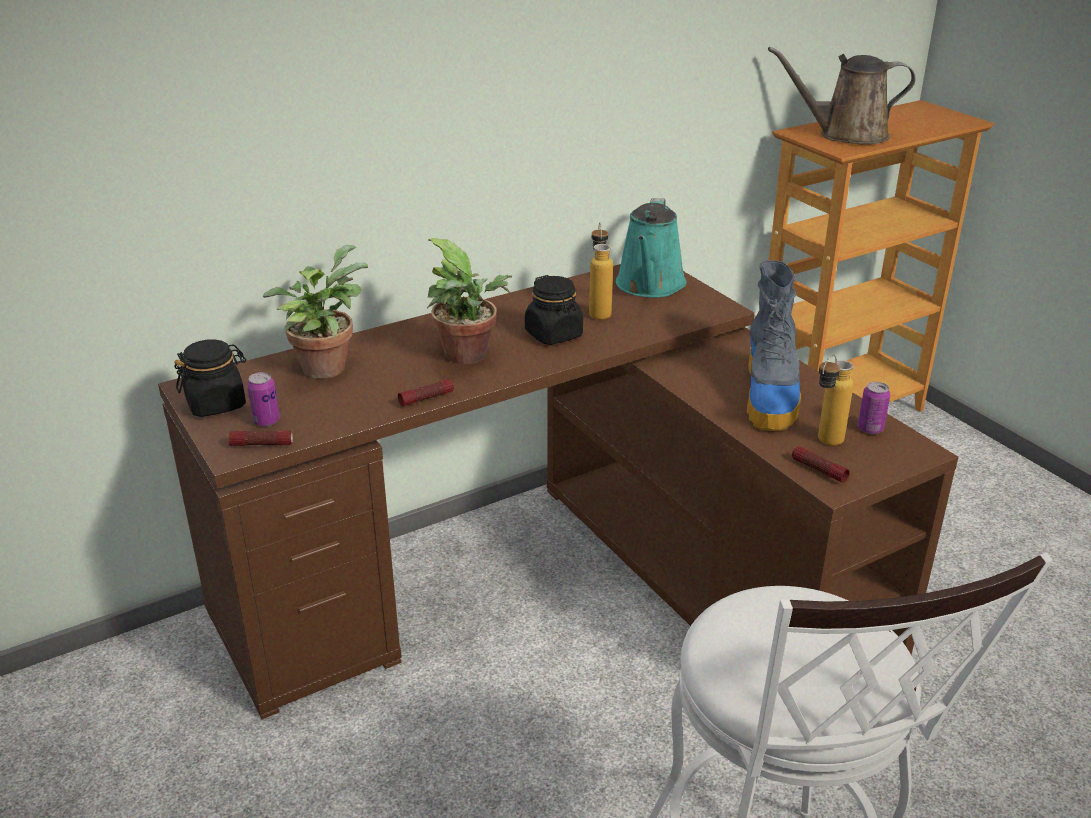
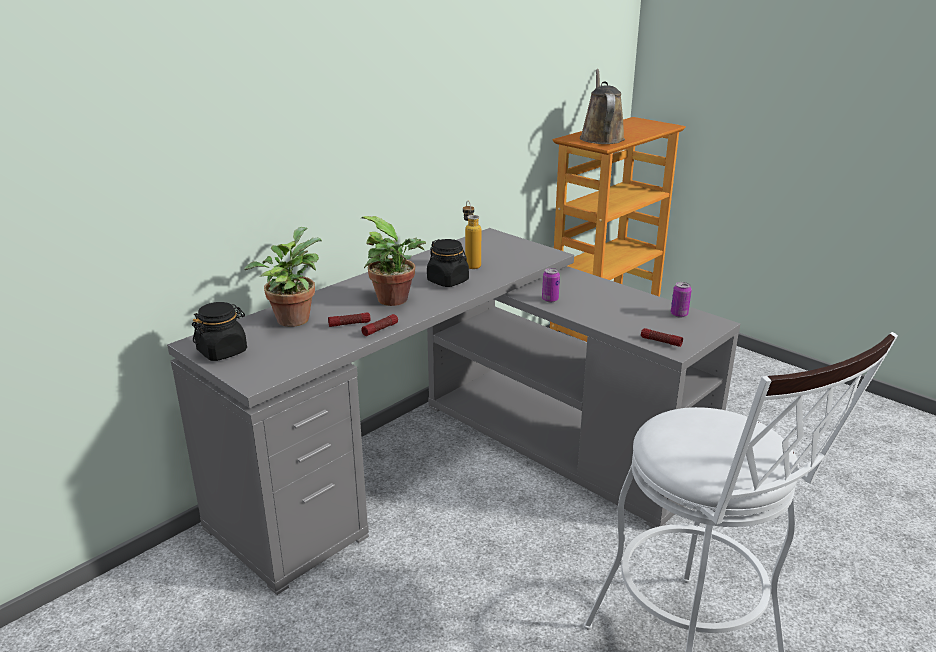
camera: 15 degrees left, 5 degrees down
(262, 444) = (274, 373): flashlight -> flashlight (349, 324)
(266, 421) = (268, 357): can -> can (550, 299)
(562, 582) = (464, 464): brown desk -> grey desk
(650, 286) = (496, 246): turquoise watering can -> none
(770, 396) = (606, 303): boot -> none
(824, 444) = (655, 326): bottle -> none
(846, 135) = (601, 138): brown watering can -> brown watering can turned 105 degrees clockwise

